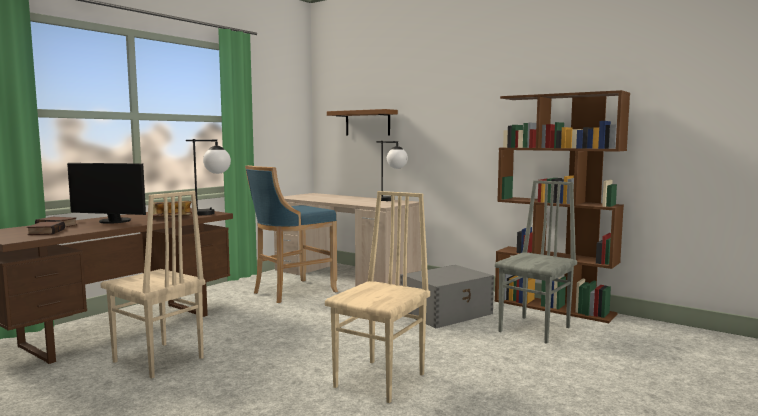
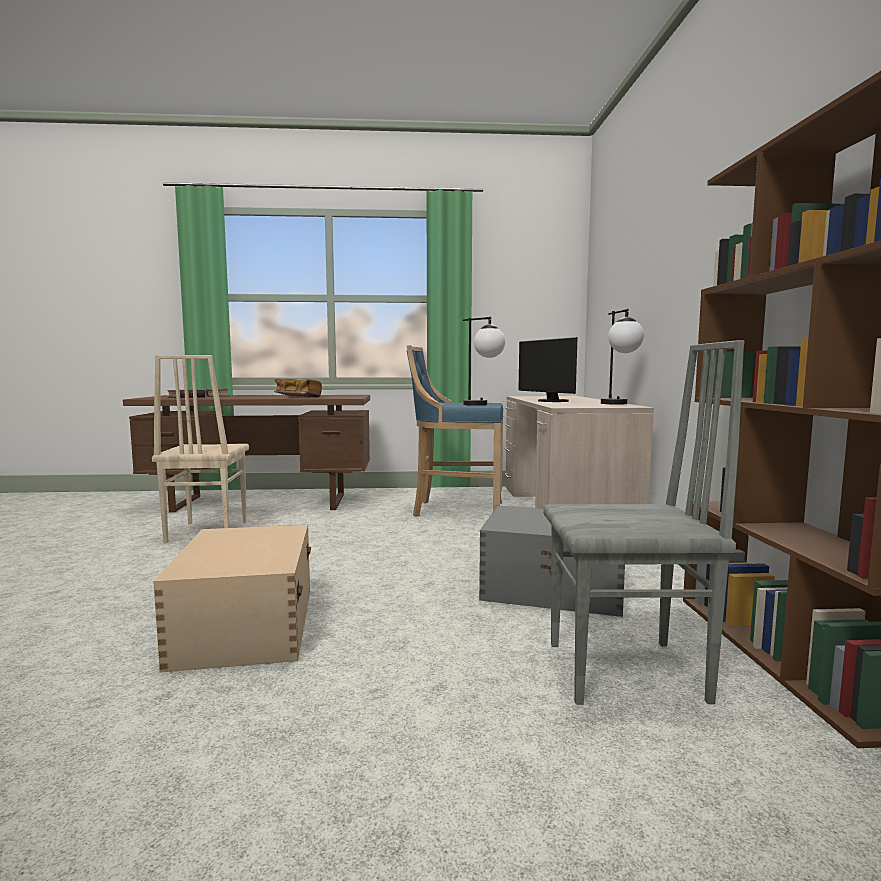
camera: 50 degrees right, 0 degrees up
(113, 221) = (257, 396): monitor -> monitor (550, 401)
(212, 213) = (348, 397): table lamp -> table lamp (483, 405)
(367, 123) = (621, 289): brown shelf -> none
(381, 380) = (245, 627): beige chair -> beige storage box

